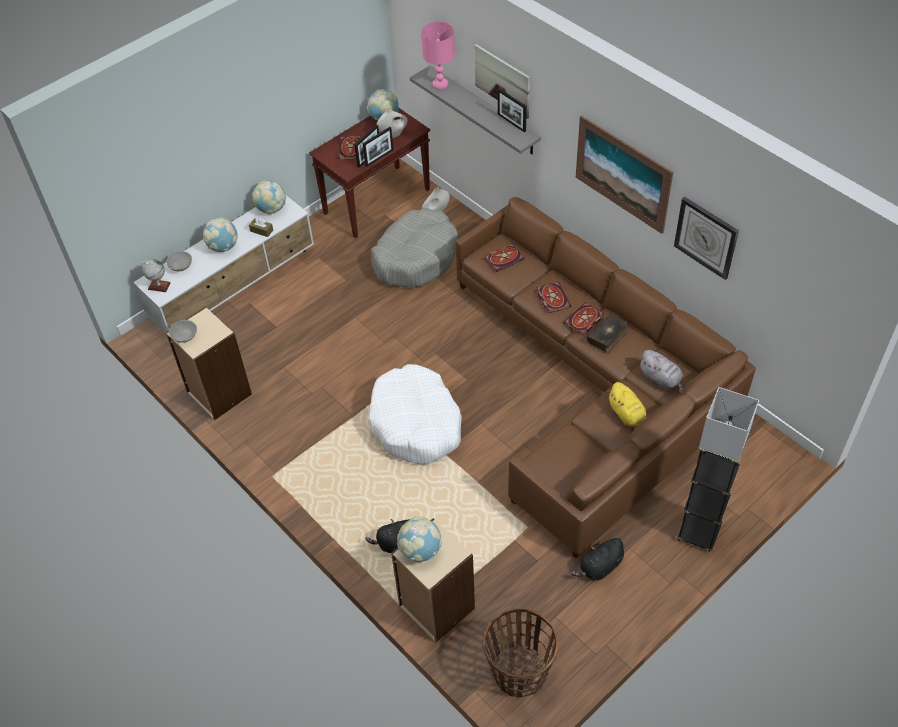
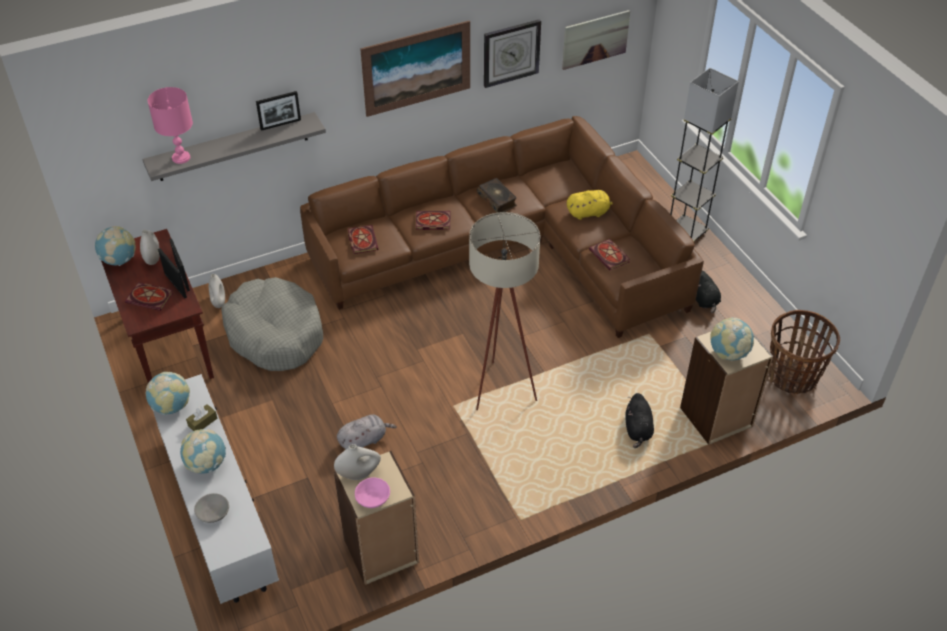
camera: 75 degrees left, 5 degrees down
(159, 286) = (234, 542): globe -> none
(185, 336) = (372, 499): grey bowl -> pink bowl
(206, 321) = (359, 473): none -> white vase
(416, 423) = (500, 384): white dog bed -> beige floor lamp
(502, 80) = (253, 92): picture -> picture (595, 39)
(583, 321) = (470, 210): book -> book (610, 256)
(661, 379) = (558, 183): grey plush toy -> grey plush toy (364, 440)

